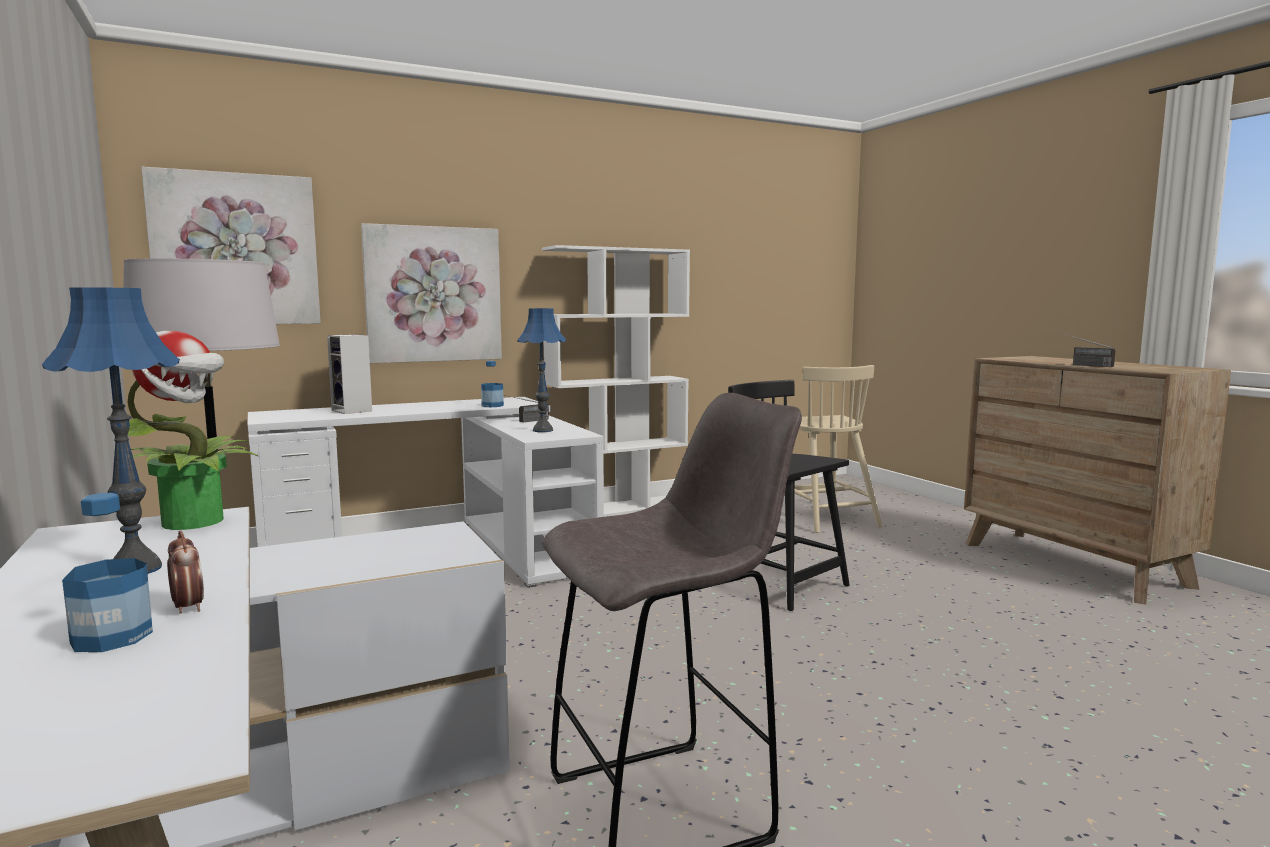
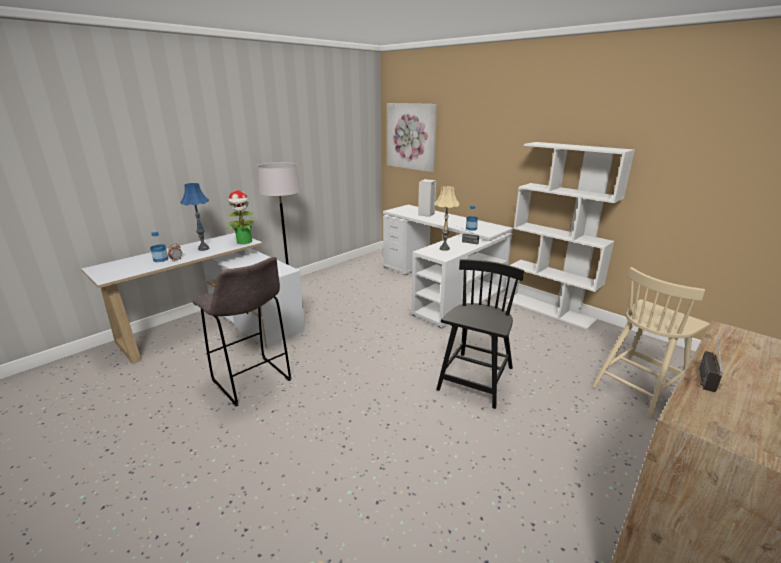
camera: 70 degrees right, 15 degrees up
(433, 294) = (479, 164): picture -> none
(543, 430) = (444, 249): blue table lamp -> beige table lamp

